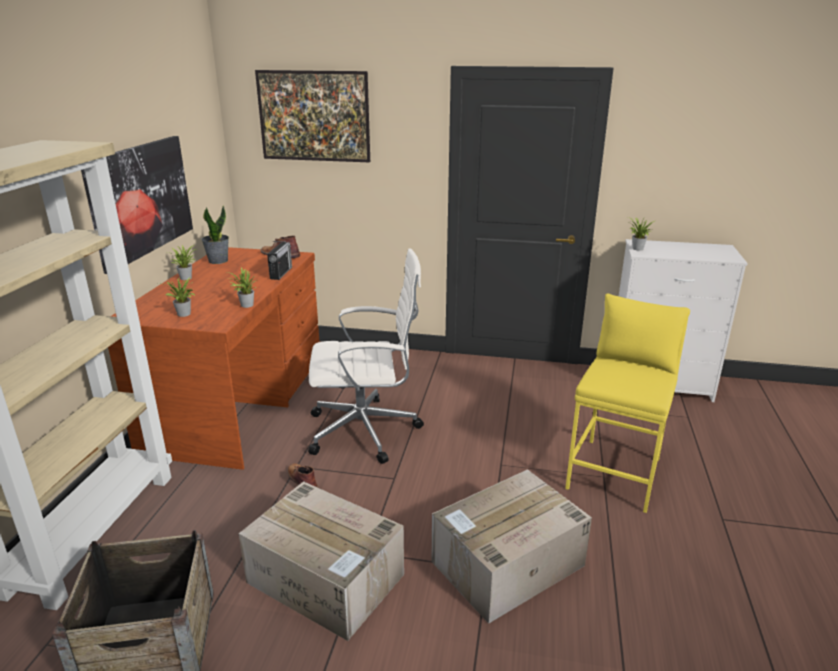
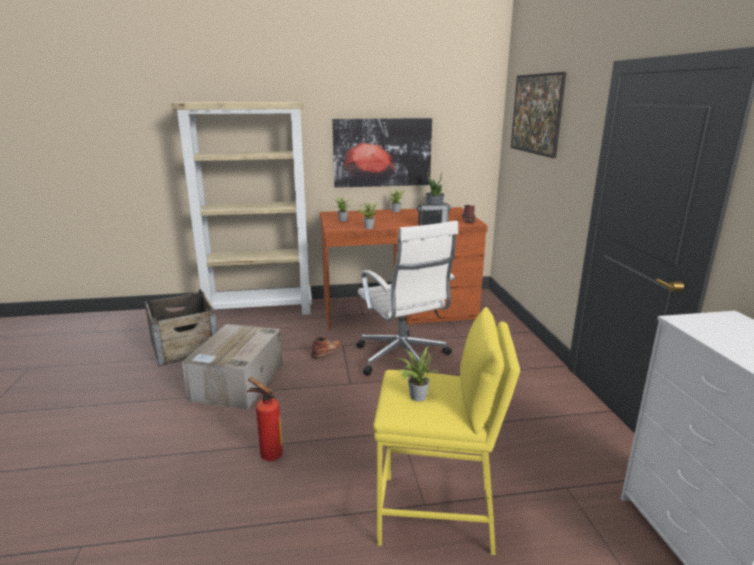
camera: 70 degrees right, 5 degrees down
(506, 564) = (268, 454): cardboard box -> fire extinguisher
(637, 249) = (697, 318): potted plant -> potted plant (415, 396)

